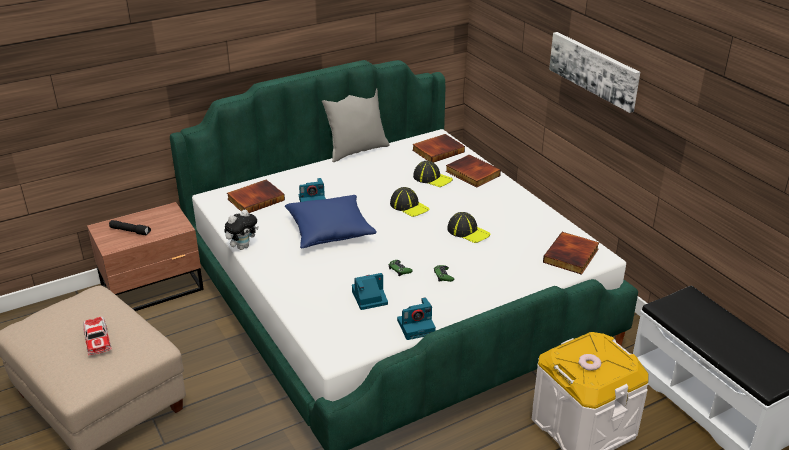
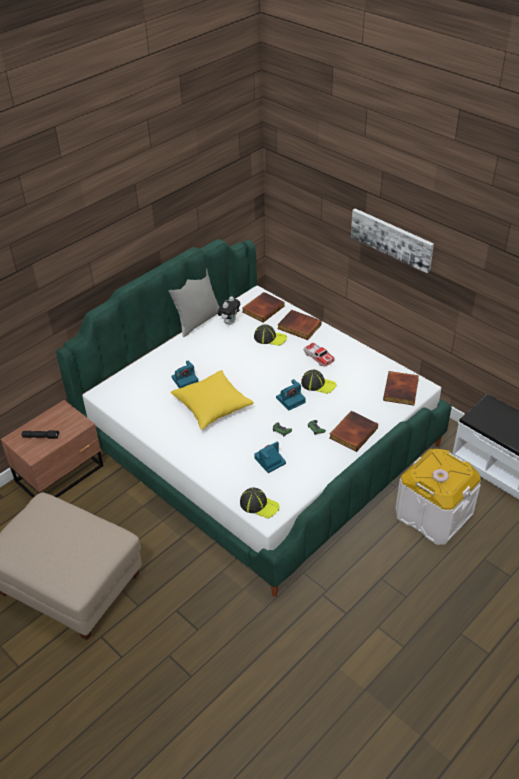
camera: 15 degrees left, 10 degrees up
(97, 340) = (71, 543): toy car -> toy car (318, 357)
(242, 246) = (150, 436): plush toy -> plush toy (229, 322)
(255, 199) = (137, 387): book -> book (352, 432)
(330, 231) = (212, 406): blue pillow -> yellow pillow
(409, 206) = (263, 369): cap -> cap (259, 505)
(416, 326) = (315, 478): camera -> camera (291, 399)

